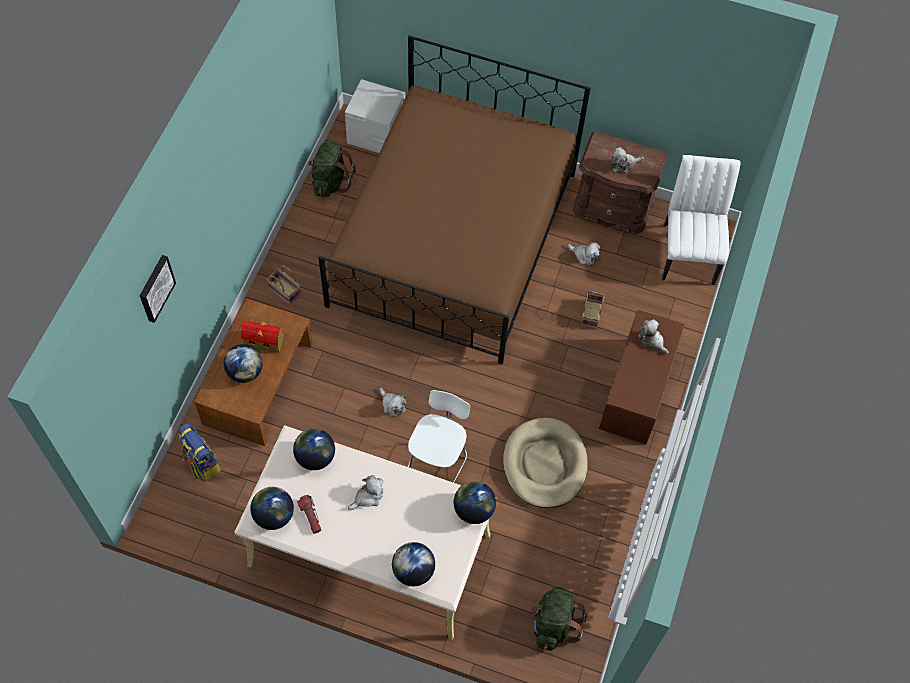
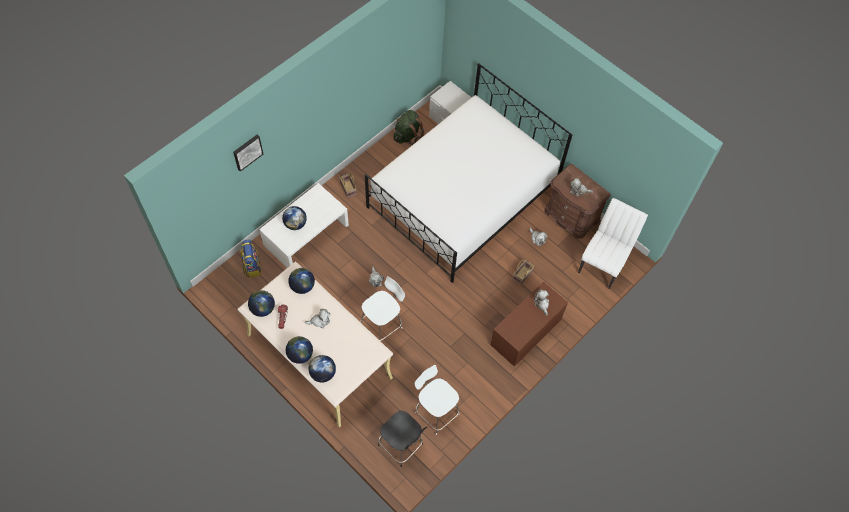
camera: 25 degrees right, 0 degrees up
(257, 383) = (306, 235): brown coffee table -> white coffee table
(265, 342) = (315, 212): toy house -> none
(454, 238) = (463, 197): brown bed -> white bed
(473, 509) = (375, 354): globe -> globe (300, 354)
(544, 464) = (446, 351): beige dog bed -> none
(553, 624) = (401, 445): green backpack -> black chair
(575, 555) = (436, 412): none -> white chair

